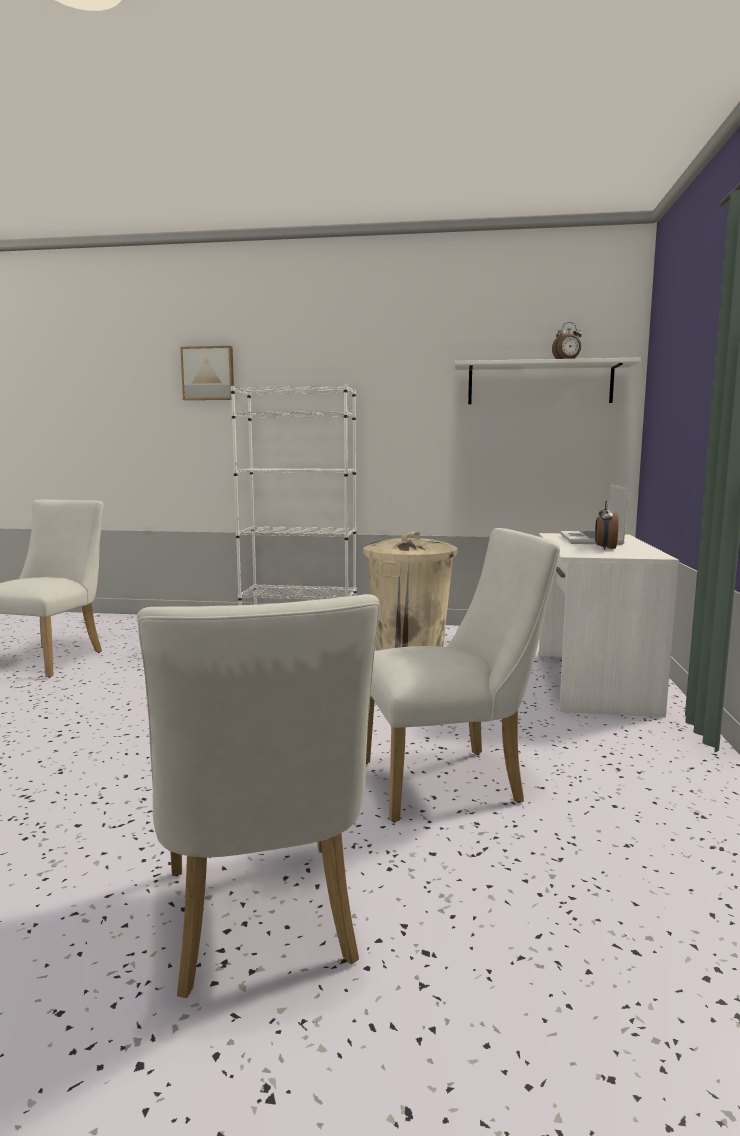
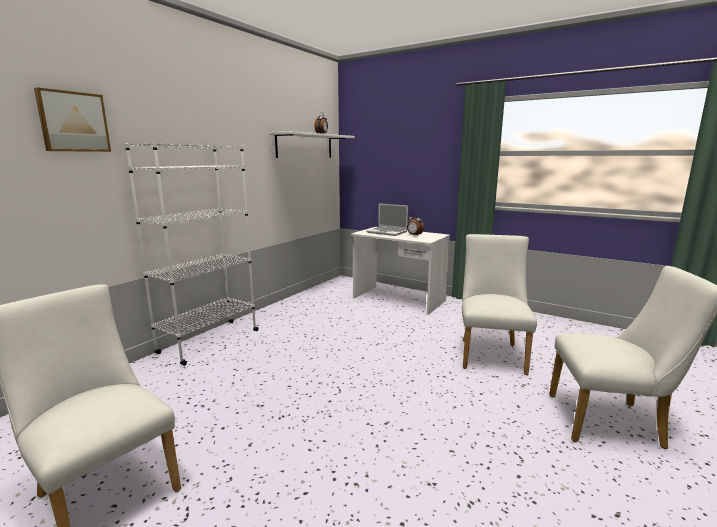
camera: 65 degrees left, 5 degrees up
(409, 644) = (299, 319): beige trash can -> none

